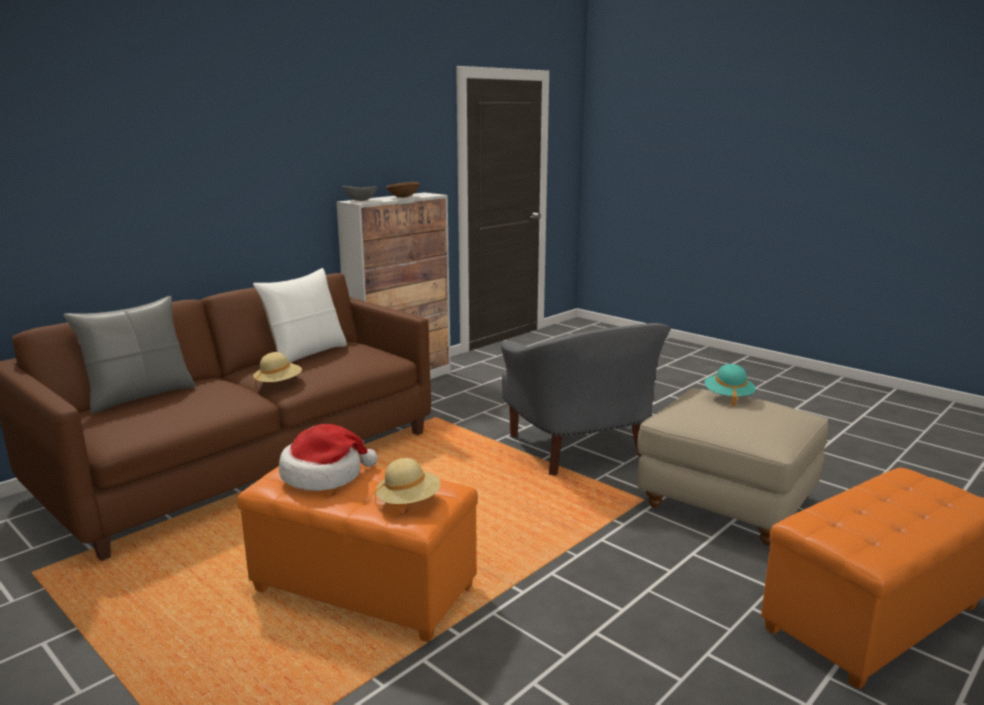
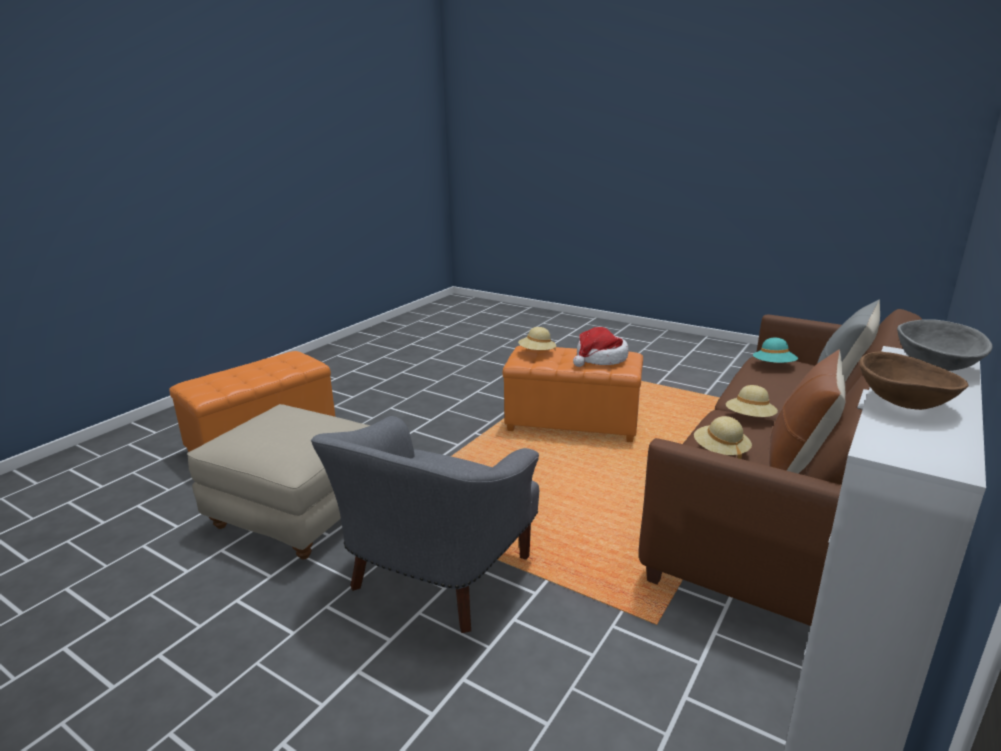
camera: 170 degrees right, 5 degrees up
(306, 354) = (797, 463): white pillow -> brown pillow
(349, 362) = (720, 452): none -> beige hat
(579, 450) = (435, 577): grey armchair -> grey armchair turned 120 degrees counterclockwise
(728, 397) = (280, 441): turquoise hat -> turquoise hat (773, 366)

